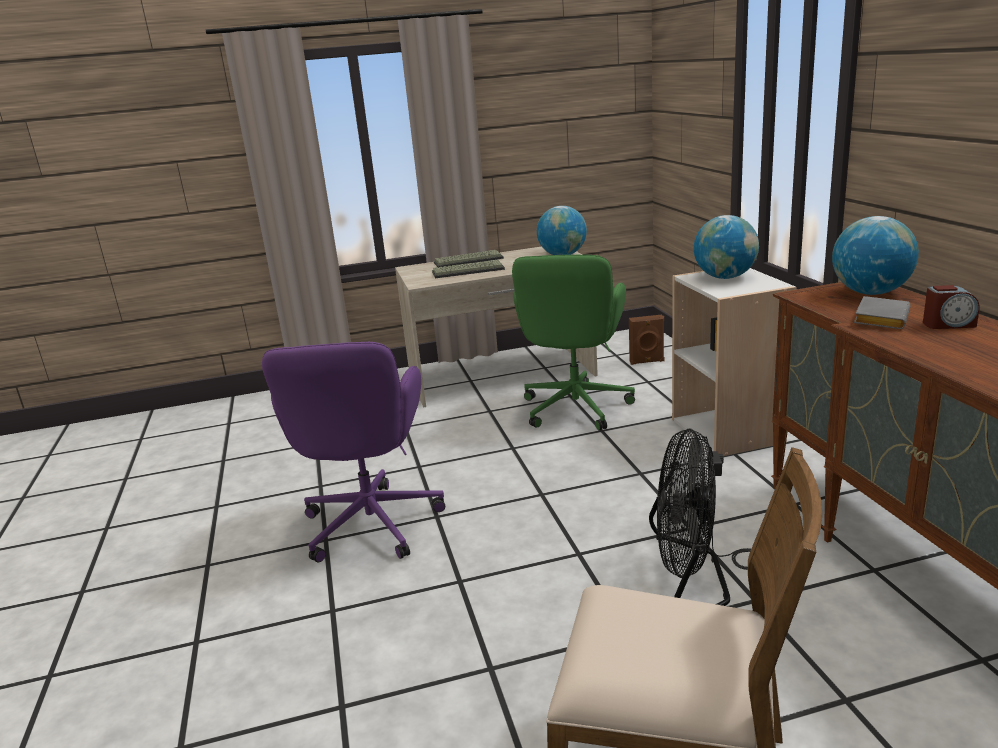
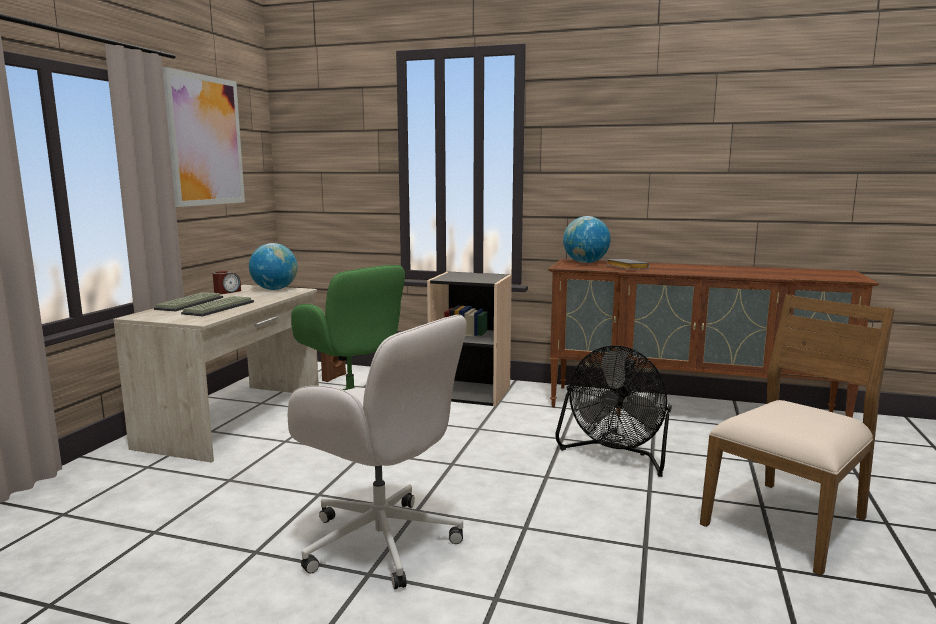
camera: 60 degrees left, 10 degrees down
(371, 524) = (380, 543): purple office chair -> white office chair
(539, 89) = (205, 141): none -> picture
(725, 277) = (461, 276): globe -> none
(728, 431) = (471, 393): white bookcase -> black bookcase
(948, 324) = (652, 266): alarm clock -> alarm clock (227, 292)

